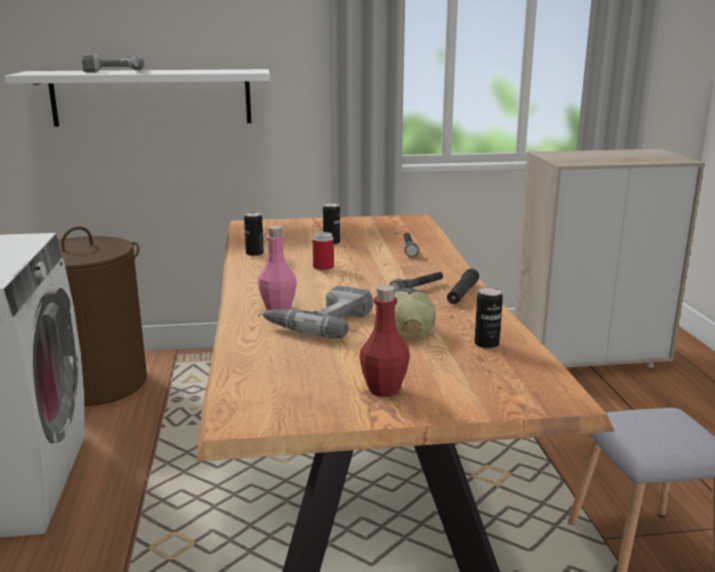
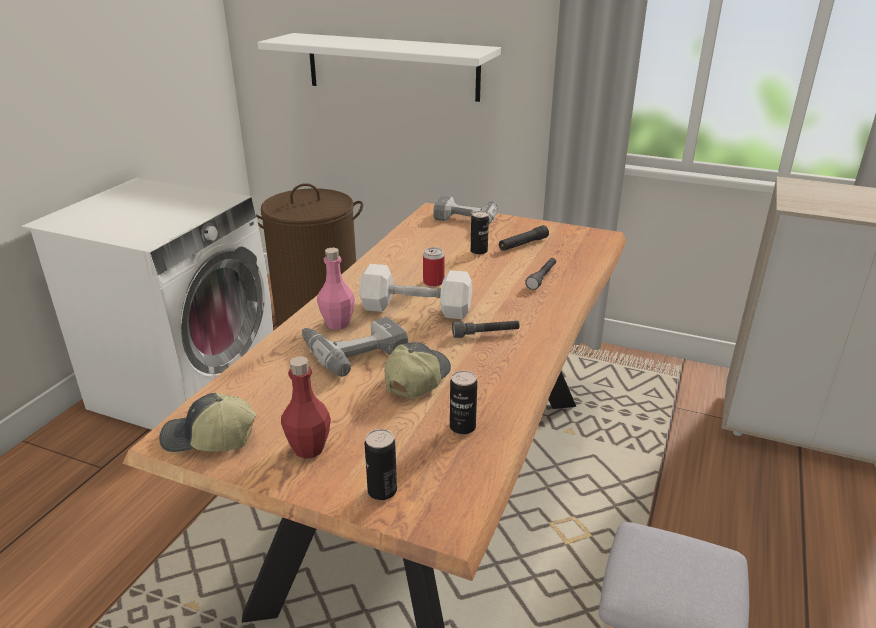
camera: 30 degrees right, 10 degrees up
(114, 72) = (350, 42): power drill -> power drill (463, 222)
(254, 253) = (396, 249): can -> can (382, 491)
(279, 409) = (209, 438): none -> cap
(334, 286) = (416, 309): none -> white dumbbell
(462, 294) = (521, 353): black flashlight -> black flashlight (523, 244)

